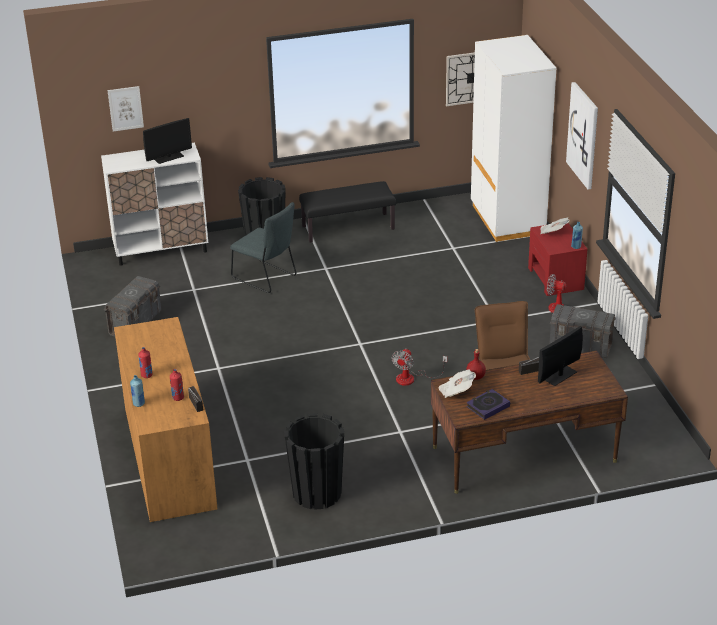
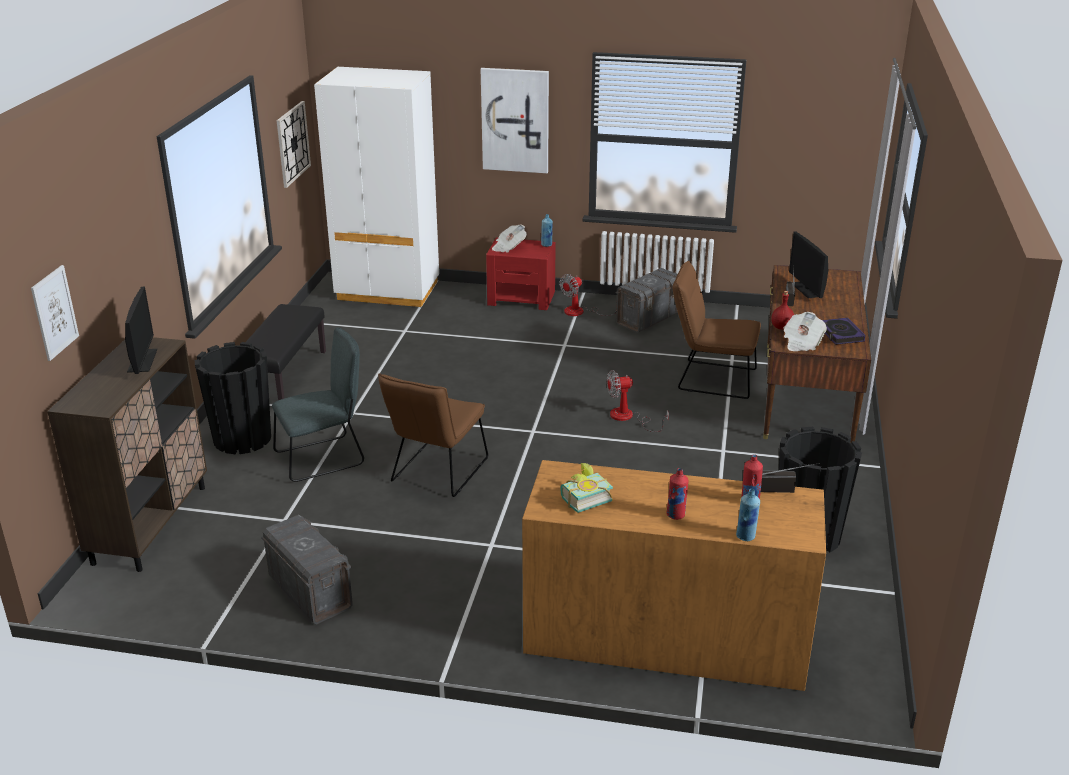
camera: 65 degrees left, 5 degrees down
(145, 340) = (583, 498): none -> book
(161, 250) = (150, 524): white cabinet -> brown cabinet
(280, 323) = (436, 473): none -> brown chair
(412, 378) = (628, 418): fan -> fan turned 120 degrees clockwise

